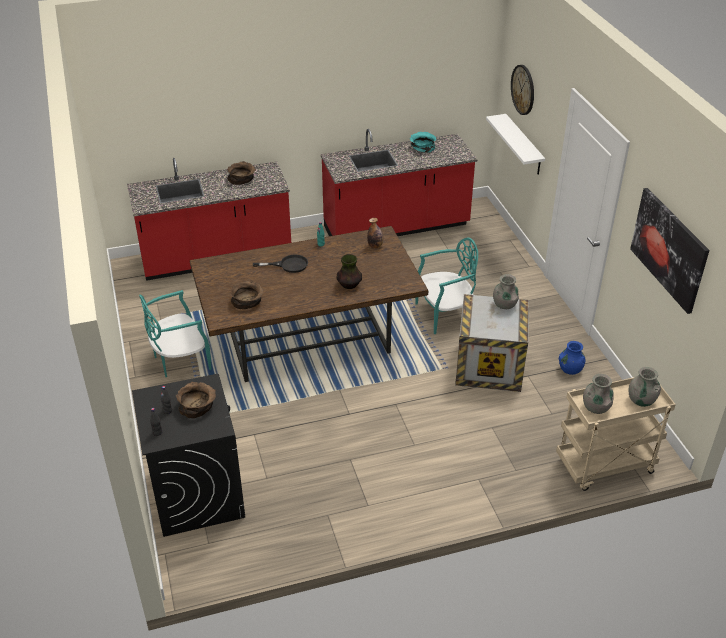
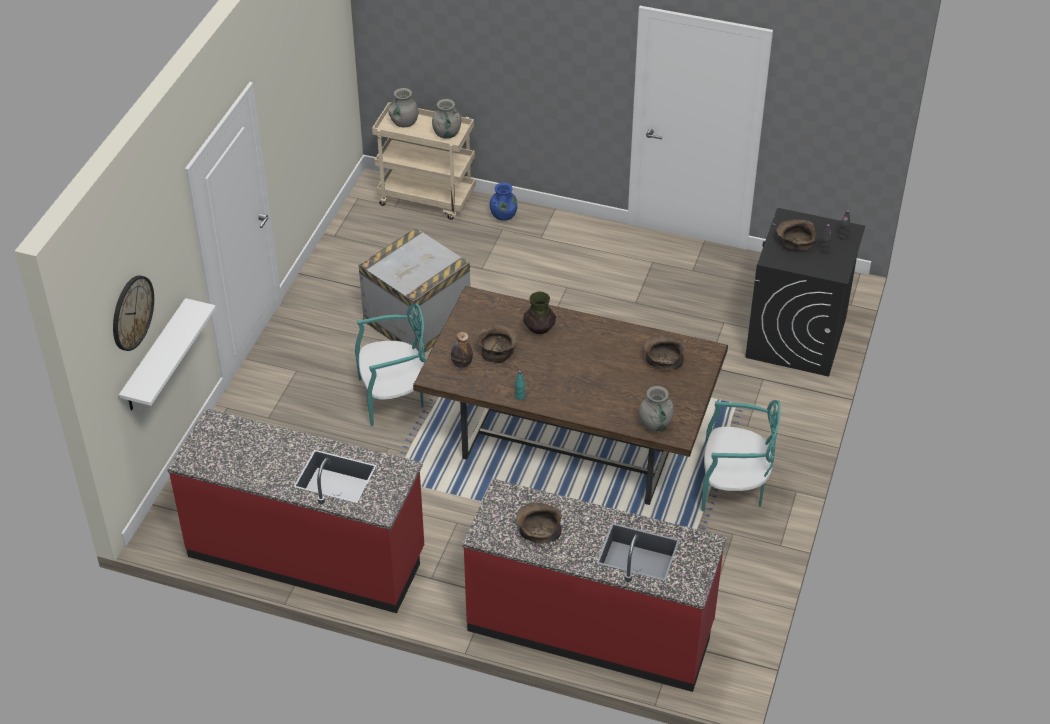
camera: 145 degrees left, 5 degrees up
(288, 265) = (581, 386): black frying pan -> none
(362, 262) = (498, 350): none -> brown bowl
(422, 147) = (245, 466): turquoise bowl -> none
(445, 314) = (393, 397): turquoise chair -> turquoise chair turned 150 degrees clockwise
(504, 305) = (389, 270): grey vase -> grey vase (655, 424)
(570, 369) = (346, 280): blue vase -> blue vase (503, 215)
(669, 249) = (306, 74): picture -> none

